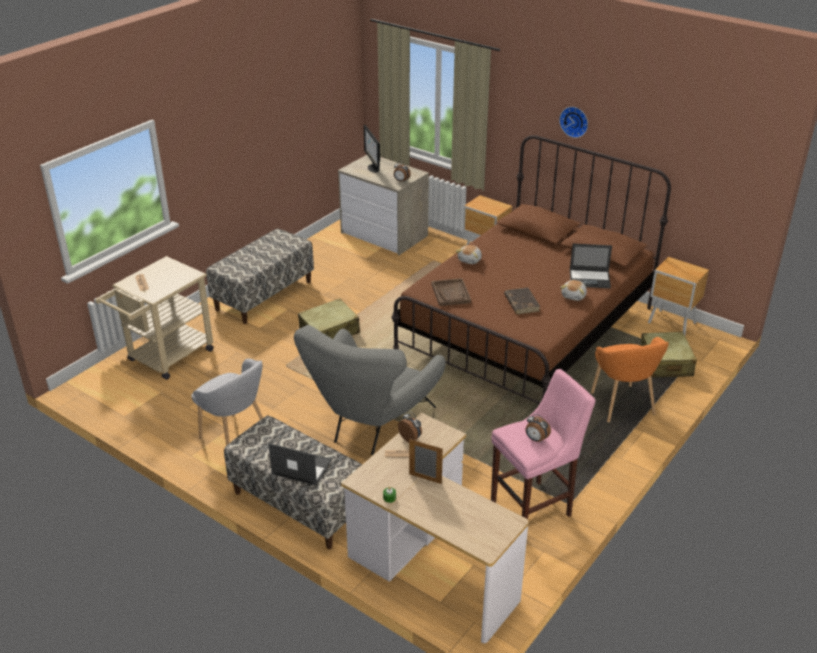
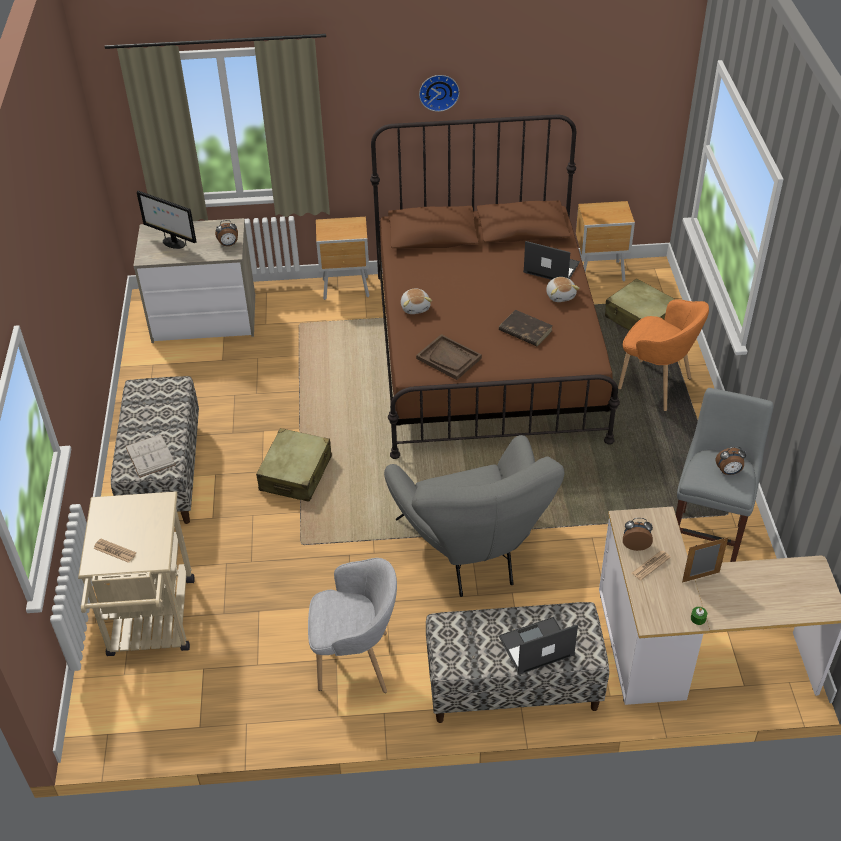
camera: 40 degrees left, 10 degrees up
(240, 266) = (150, 456): none -> white book
(534, 507) = (707, 537): pink stool -> grey stool
(590, 279) = (550, 267): laptop -> laptop turned 120 degrees counterclockwise

